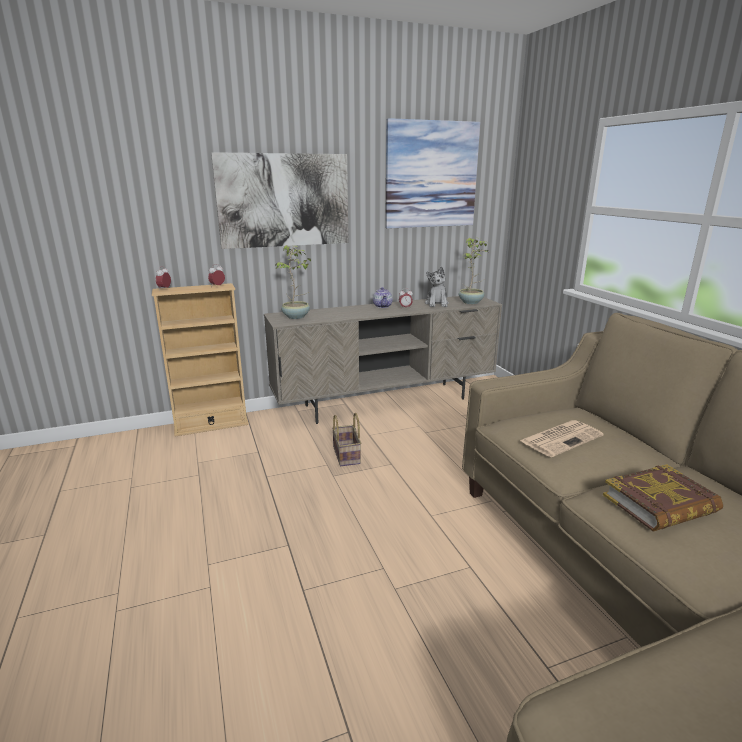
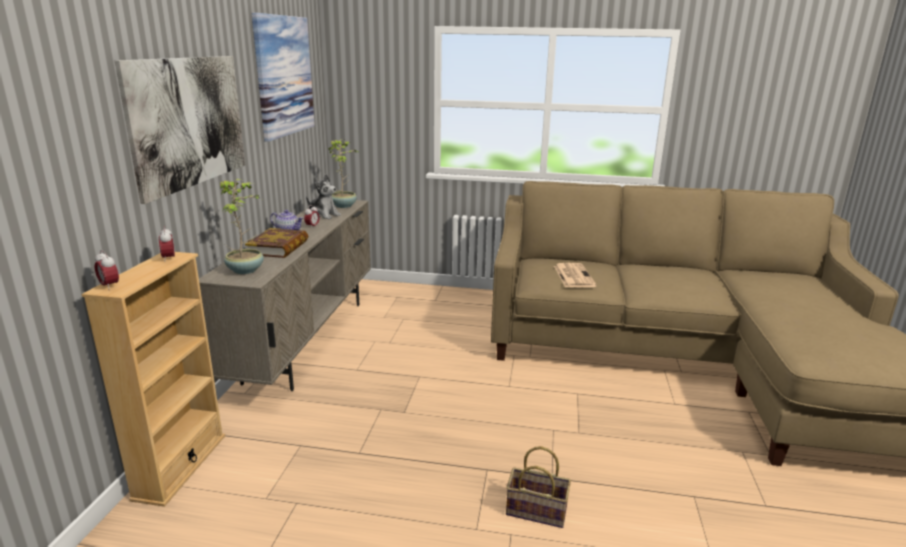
camera: 60 degrees left, 0 degrees up
(347, 455) = (379, 393): basket -> basket (538, 510)
(660, 504) = (663, 282): book -> book (278, 248)

